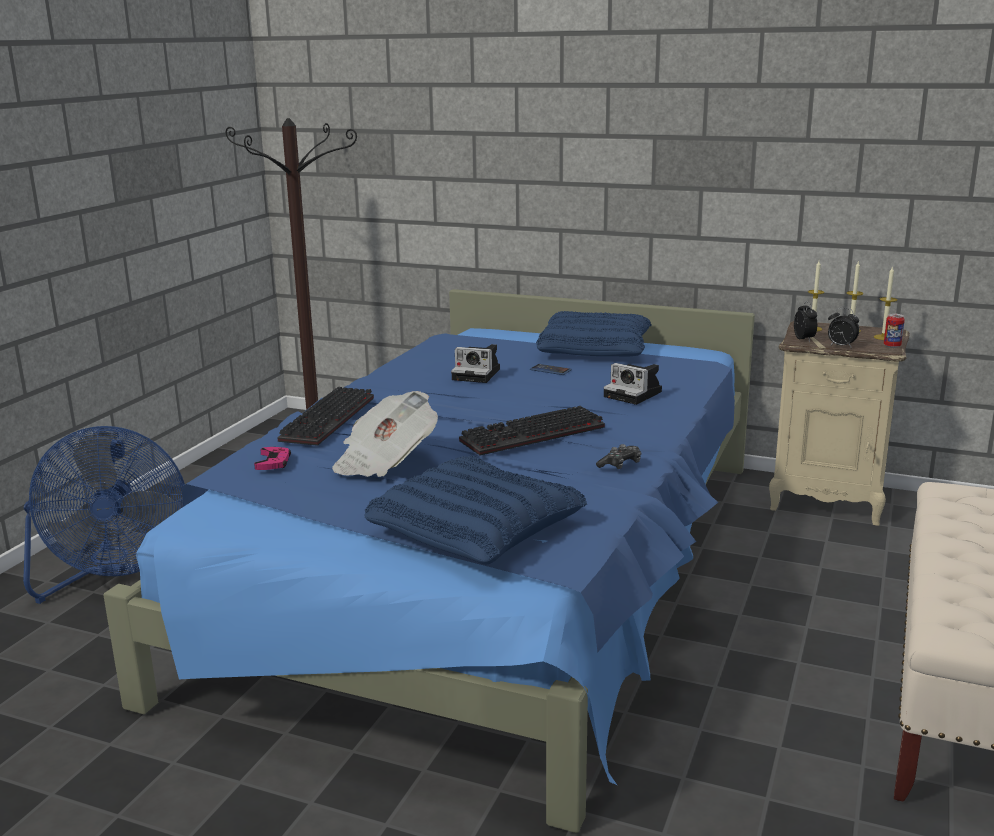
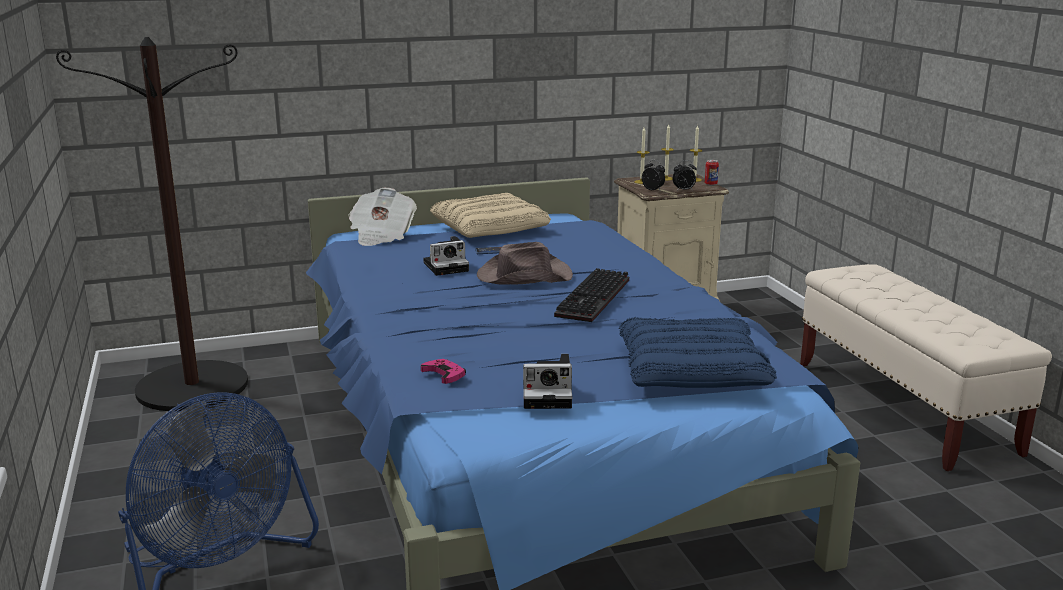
camera: 40 degrees left, 0 degrees up
(330, 420) = (414, 330): keyboard -> none
(384, 461) = (533, 346): newspaper -> newspaper (381, 235)
(521, 399) = (523, 276): none -> brown hat
(595, 349) = (489, 228): blue pillow -> beige pillow
(620, 465) = (688, 302): game controller -> none
(635, 394) = (592, 254): camera -> camera (549, 394)

